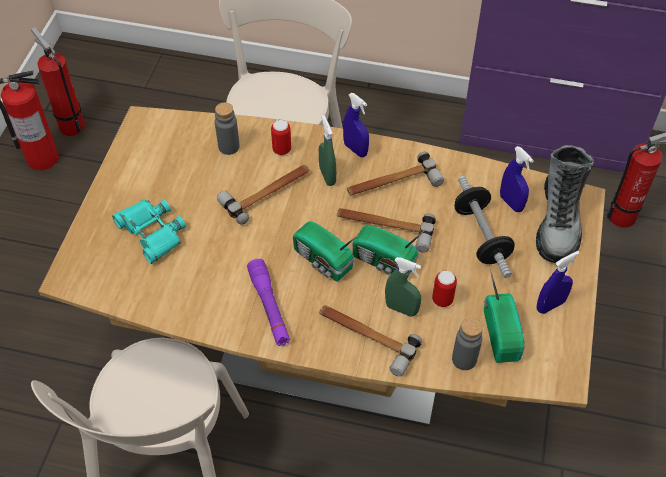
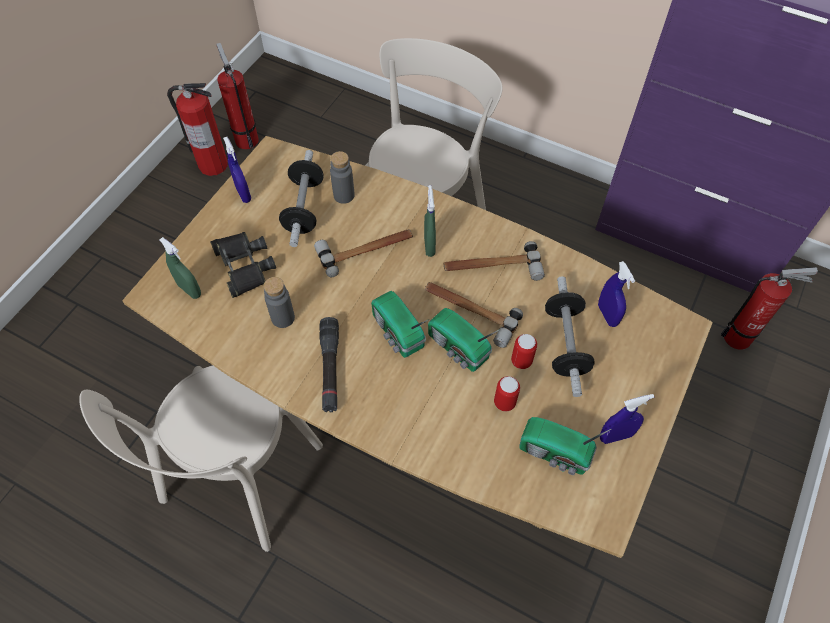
camera: 15 degrees right, 5 degrees up
(152, 232) = (244, 266): turquoise binoculars -> black binoculars
(193, 166) = (304, 208): none -> dumbbell
(269, 307) = (330, 368): purple flashlight -> black flashlight
(282, 149) = (393, 209): can -> can (521, 361)
(355, 149) = (466, 224): blue spray bottle -> blue spray bottle (243, 194)
(365, 337) = (414, 424): hammer -> none
(401, 309) = (459, 402): green spray bottle -> green spray bottle (189, 290)
(464, 359) = (507, 472): grey bottle -> grey bottle (283, 318)
(502, 333) = (556, 454): radio -> radio turned 105 degrees clockwise
(558, 222) = (651, 346): boot -> none

